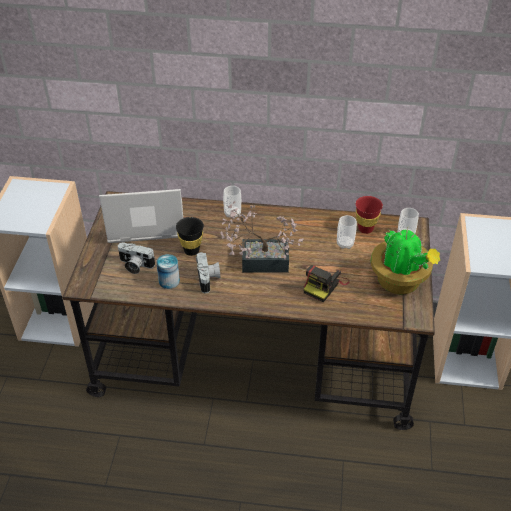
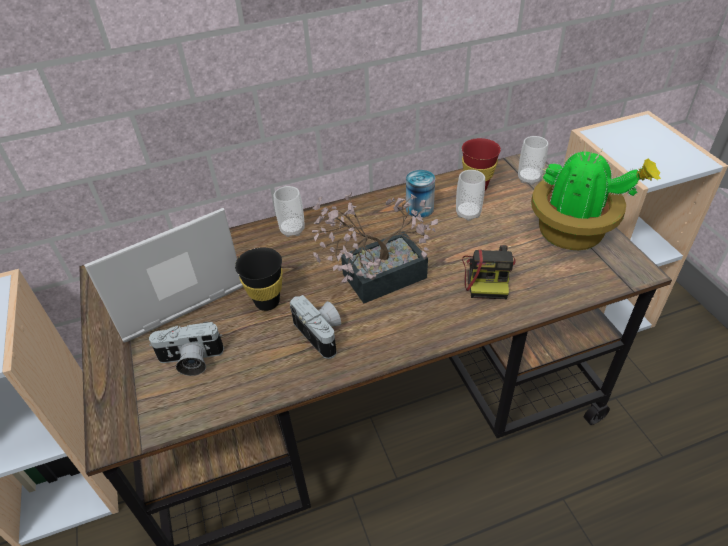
camera: 25 degrees left, 0 degrees up
(169, 281) = (262, 363): can -> can (419, 209)

